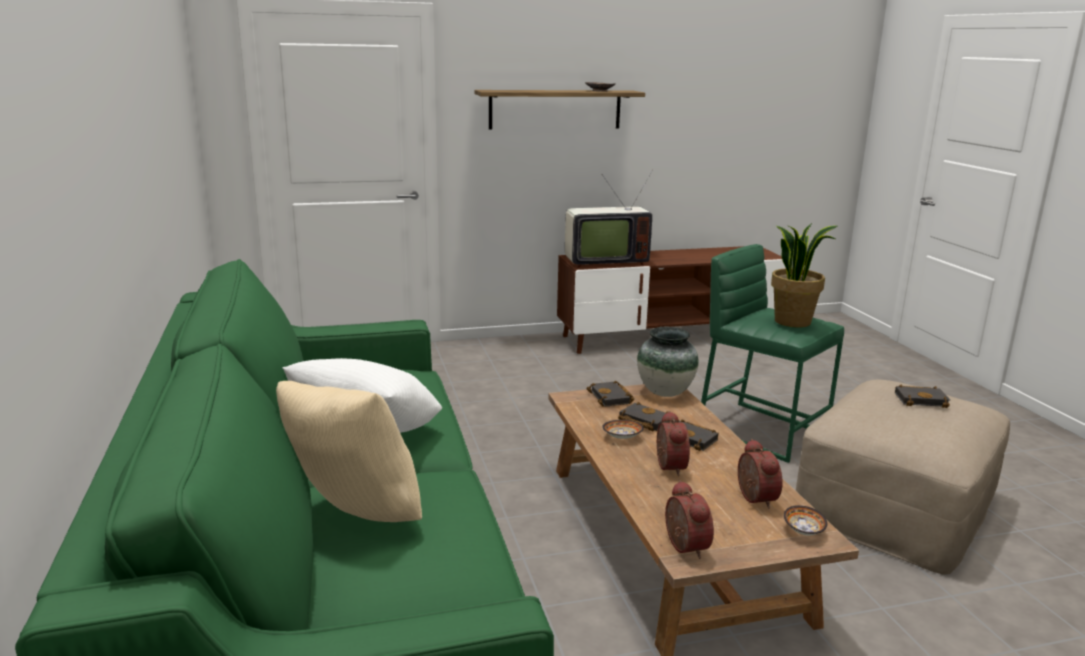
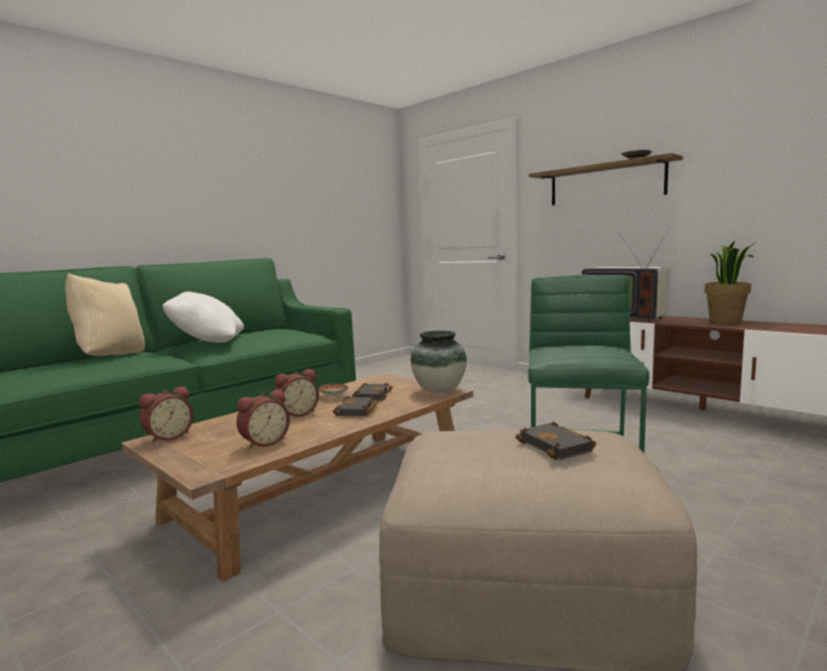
camera: 60 degrees right, 10 degrees down
(612, 398) = (401, 383): black book -> none
(793, 321) = (579, 351): potted plant -> potted plant (726, 321)
(804, 530) = (215, 465): bowl -> none

